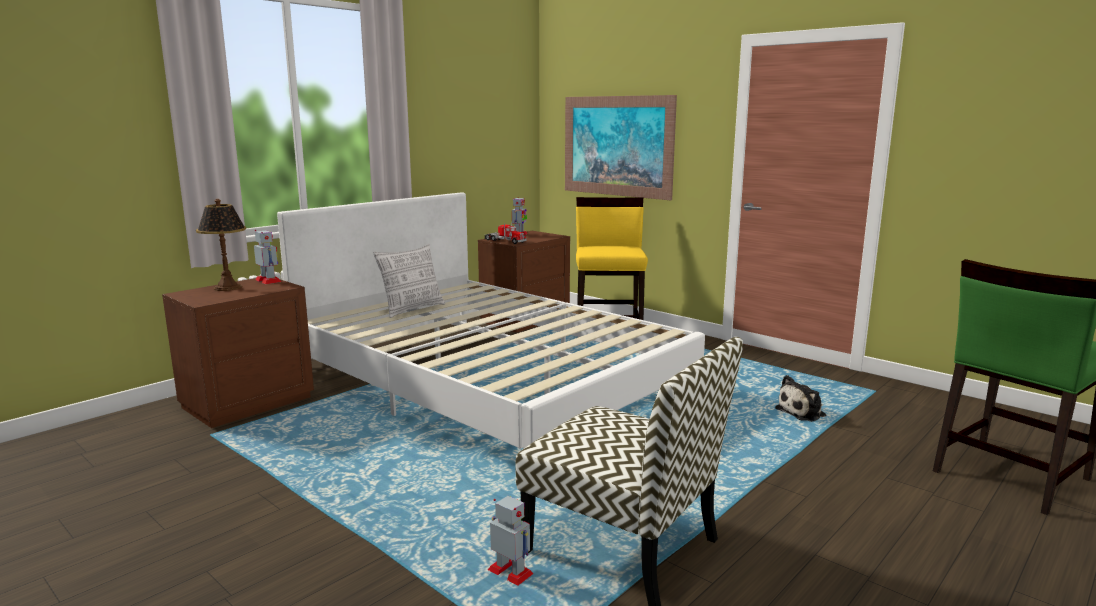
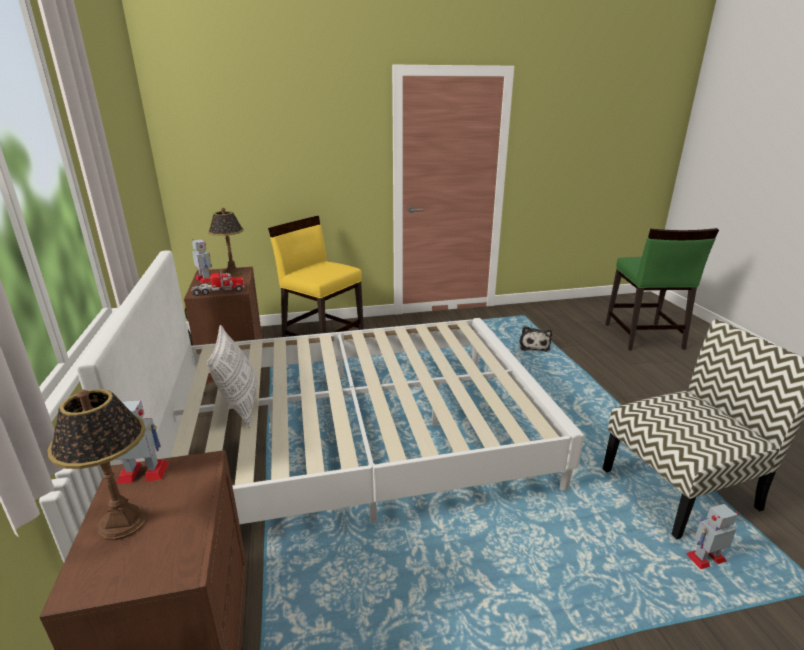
camera: 55 degrees left, 10 degrees up
(544, 236) = (232, 273): none -> table lamp
(617, 146) = (269, 169): picture -> none

